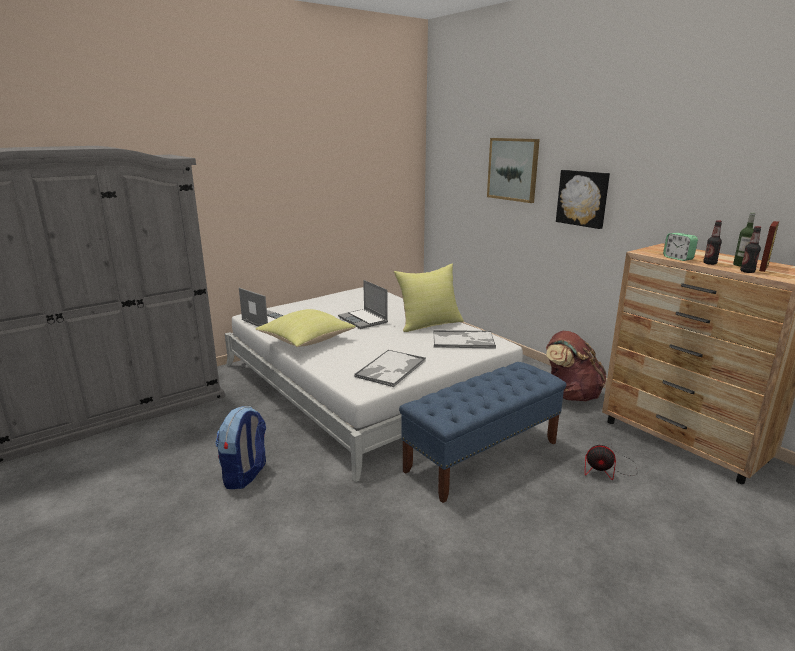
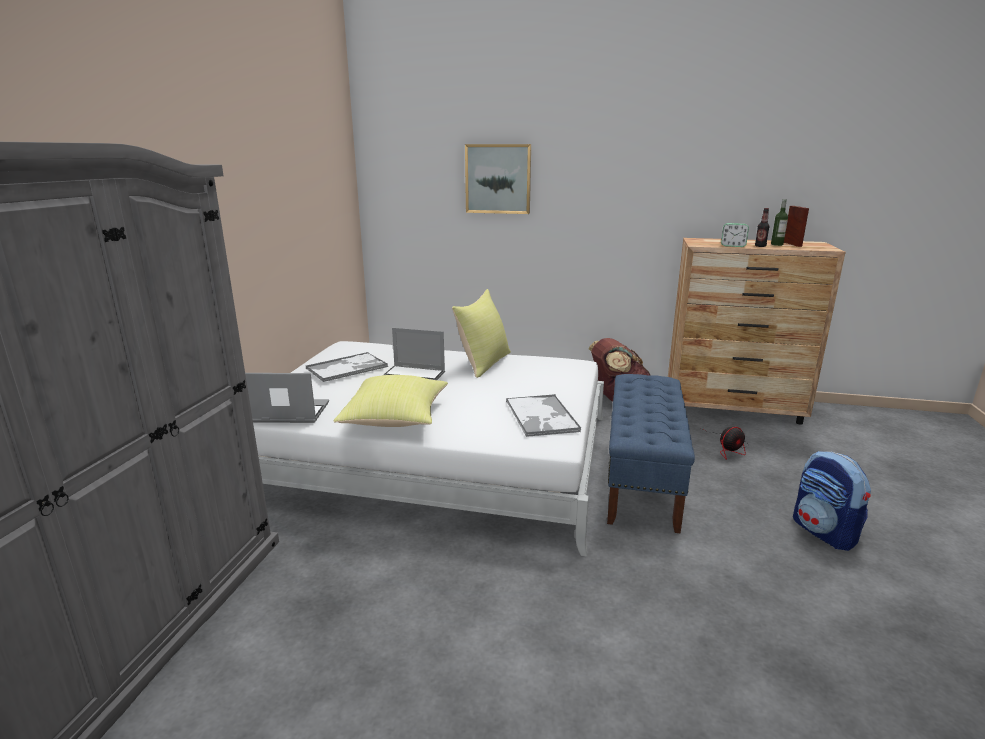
camera: 40 degrees left, 0 degrees up
(245, 475) = (468, 614): backpack -> backpack (824, 532)
(464, 340) = (546, 369): tray -> tray (347, 368)
(583, 198) = (591, 203): picture -> none
(747, 271) = (795, 248): bottle -> none

